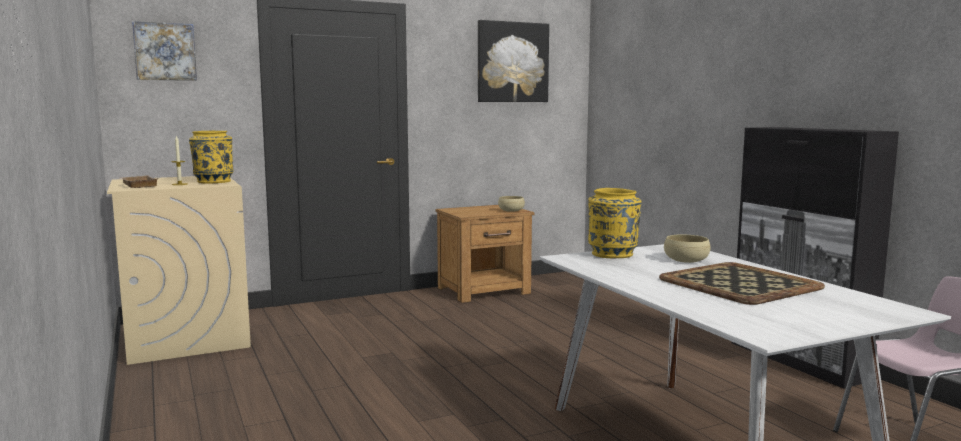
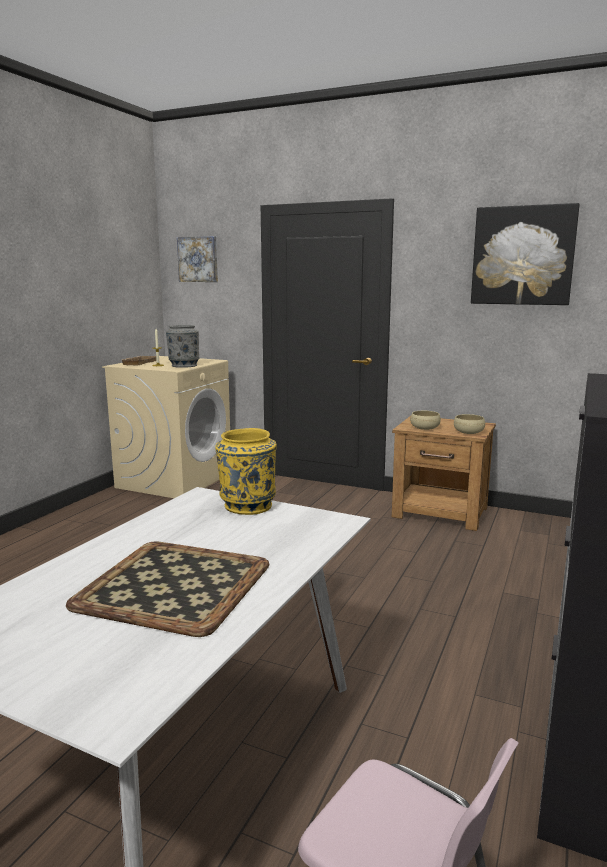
camera: 50 degrees right, 5 degrees up
(213, 181) = (184, 365): yellow vase -> grey vase
(686, 260) = (270, 539): beige bowl -> beige bowl (425, 427)

